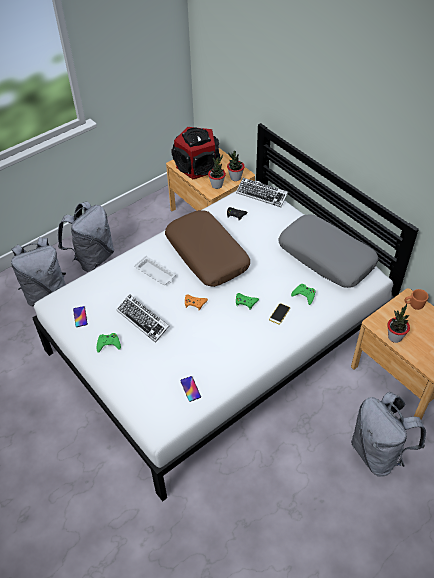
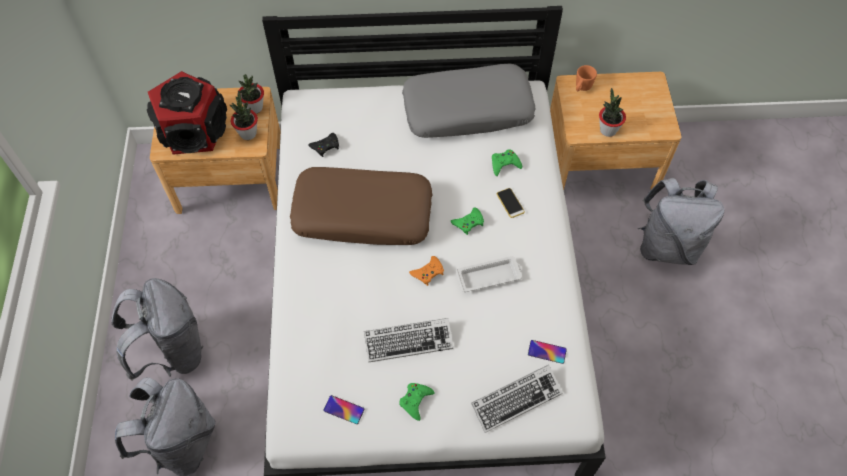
camera: 55 degrees left, 10 degrees up
(156, 273) = (345, 284): white tray -> white tray (489, 276)
(261, 195) = (318, 101): keyboard -> keyboard (516, 399)

